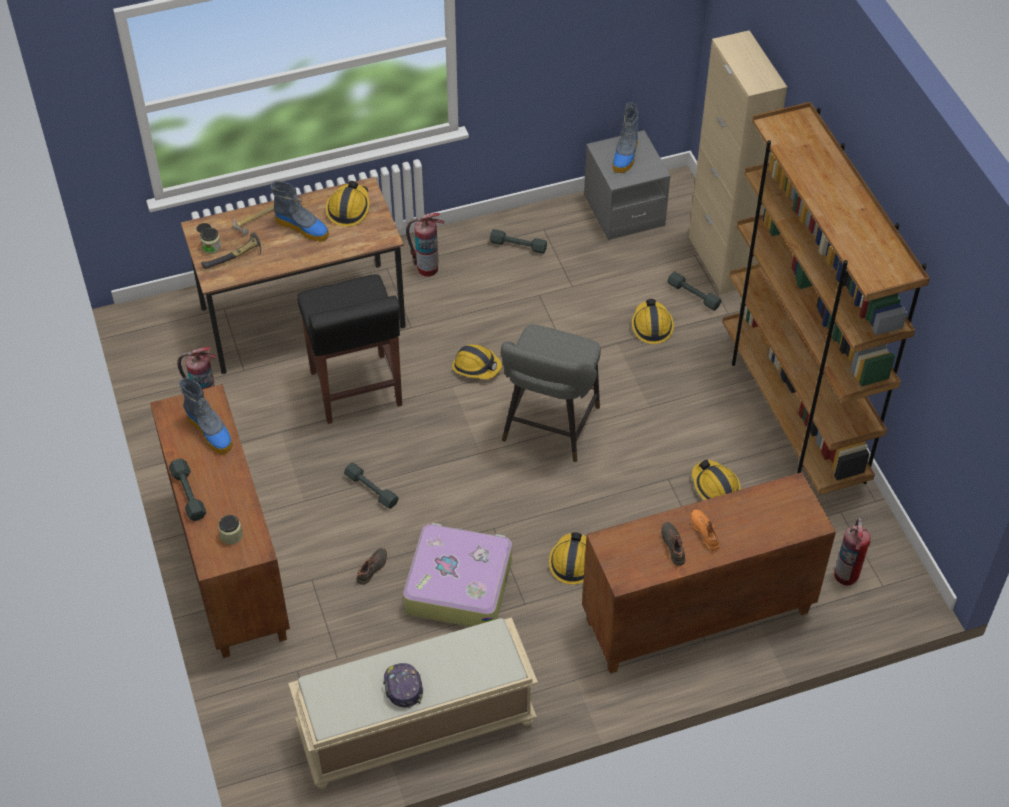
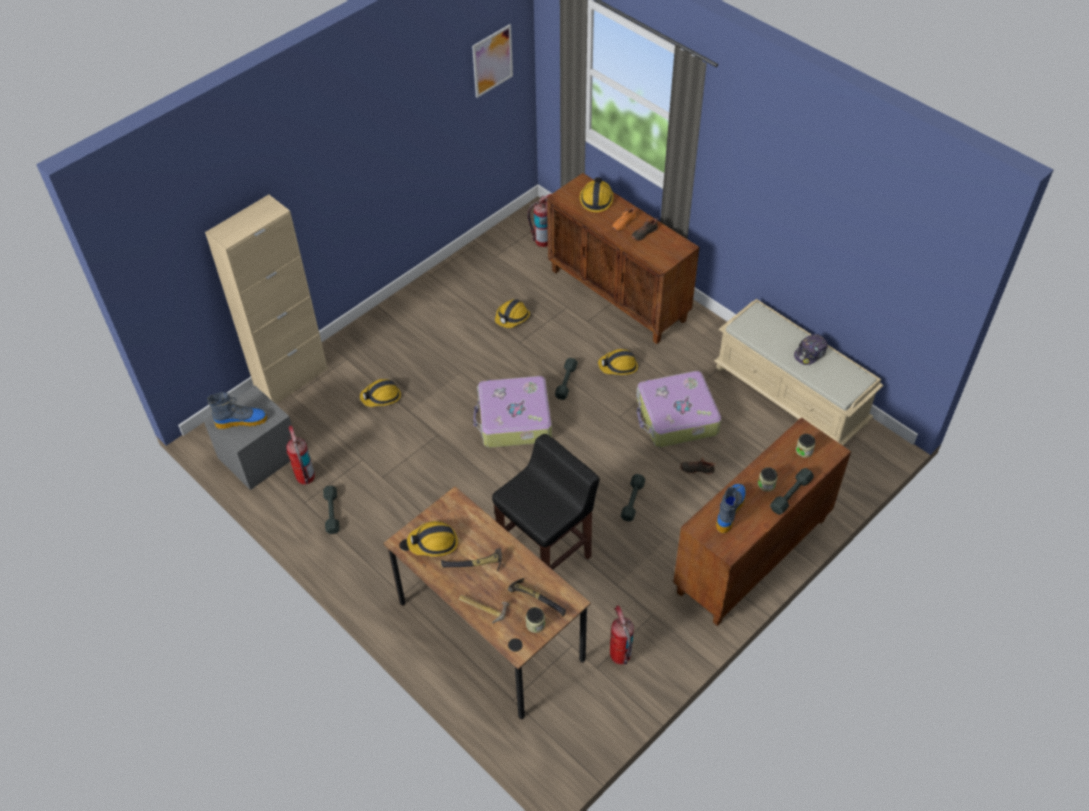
camera: 115 degrees left, 0 degrees up
(216, 478) = (766, 484): none -> jar
(303, 228) = (474, 566): boot -> hammer
(427, 268) = (388, 565): fire extinguisher -> fire extinguisher (305, 477)
(476, 367) = (479, 486): hard hat -> hard hat (596, 199)
(549, 428) = (514, 420): grey stool -> suitcase
(693, 295) = (336, 383): grey dumbbell -> grey dumbbell (566, 381)
(793, 413) = (425, 299): brown bookcase -> none
(971, 358) = (492, 61): none -> picture

